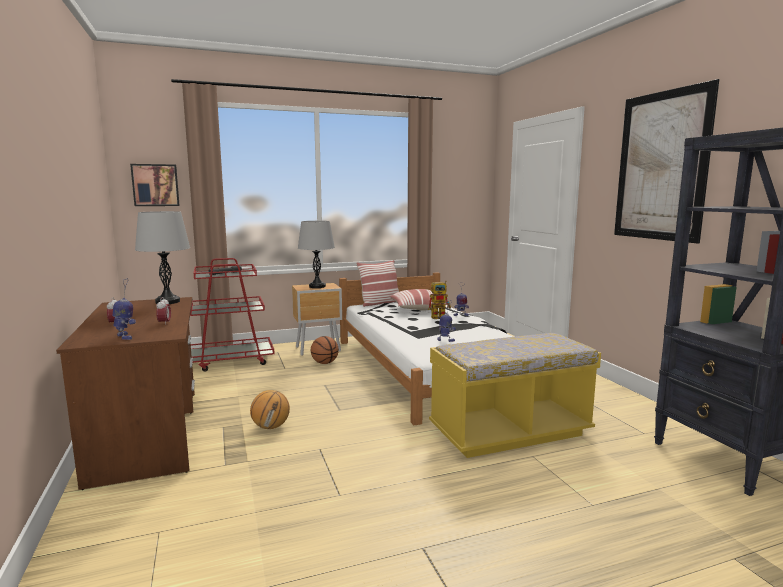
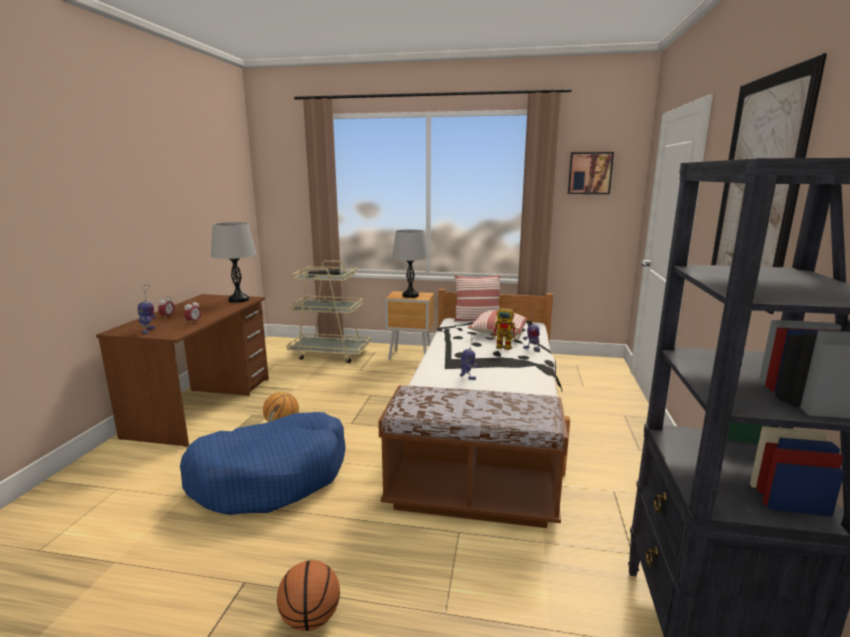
camera: 30 degrees right, 5 degrees up
(155, 185) = (287, 192): picture -> picture (589, 173)
(231, 361) = (330, 353): red cart -> beige cart
(324, 363) = (398, 372): basketball -> basketball (310, 618)
(325, 468) = (272, 476): none -> blue dog bed
(510, 432) = (471, 496): yellow bench -> brown bench

